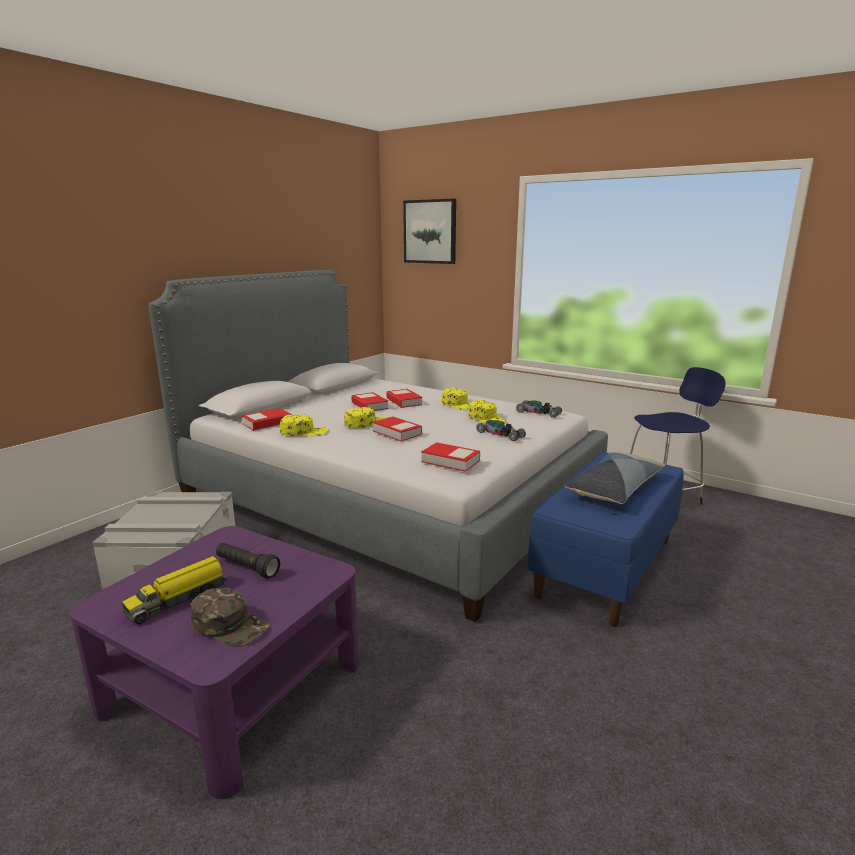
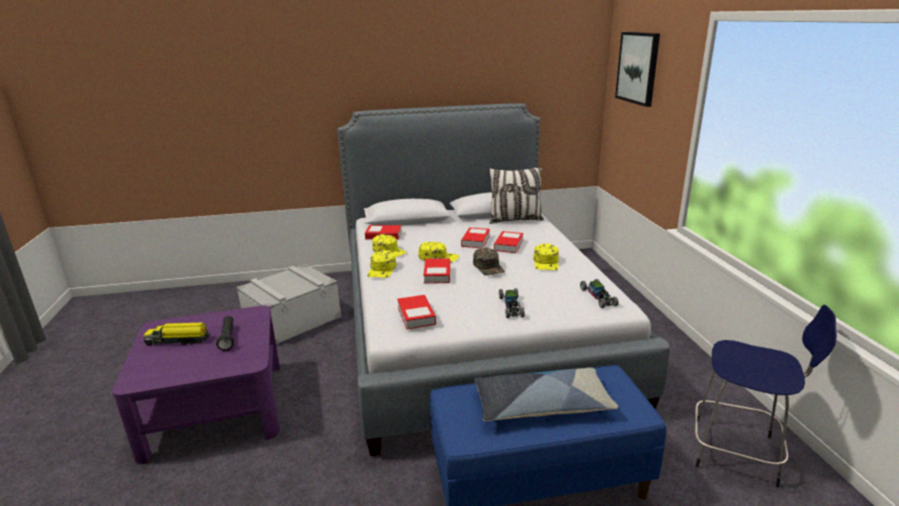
camera: 45 degrees right, 5 degrees up
(230, 625) = (168, 367): green cap -> green cap (488, 267)
(368, 386) = (515, 220): none -> pillow
(486, 418) = (538, 285): yellow cap -> yellow cap (382, 269)

